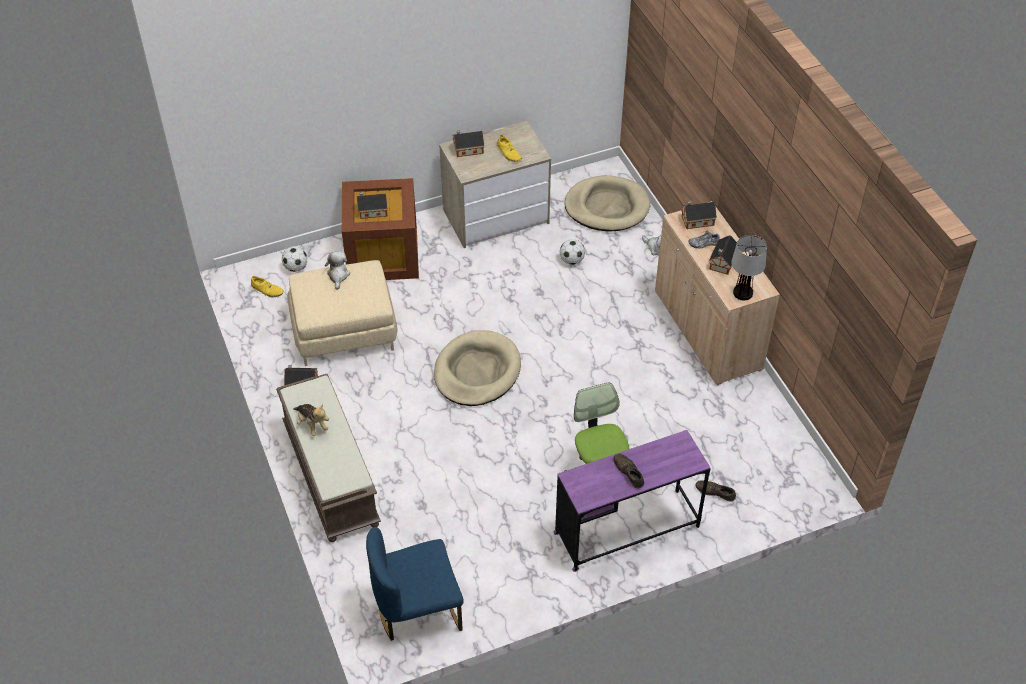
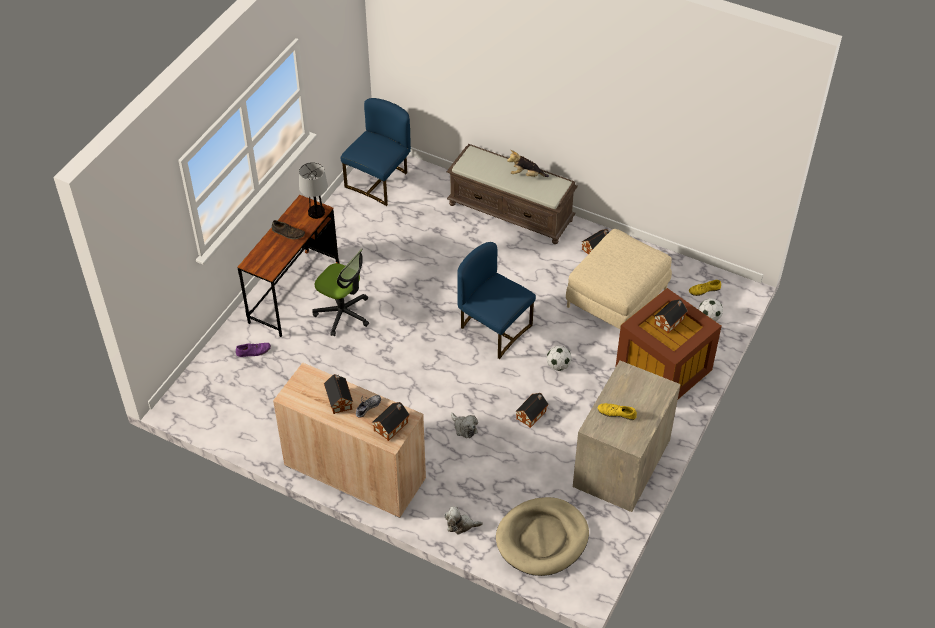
camera: 140 degrees right, 0 degrees up
(338, 275) = (635, 272): plush toy -> plush toy (464, 428)
(467, 149) = (652, 394): toy house -> toy house (532, 414)
(477, 371) = (493, 329): beige dog bed -> blue chair
(572, 261) = (518, 463): football -> football (558, 366)
(627, 530) = (294, 293): purple desk -> brown desk
(715, 492) = (253, 351): brown shoe -> purple shoe
(742, 293) = (302, 383): table lamp -> table lamp (316, 212)

